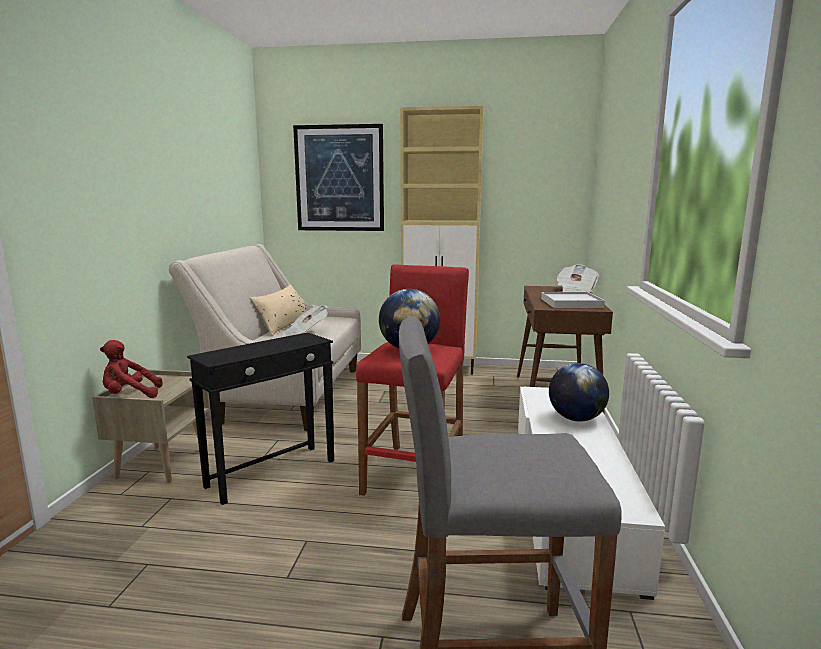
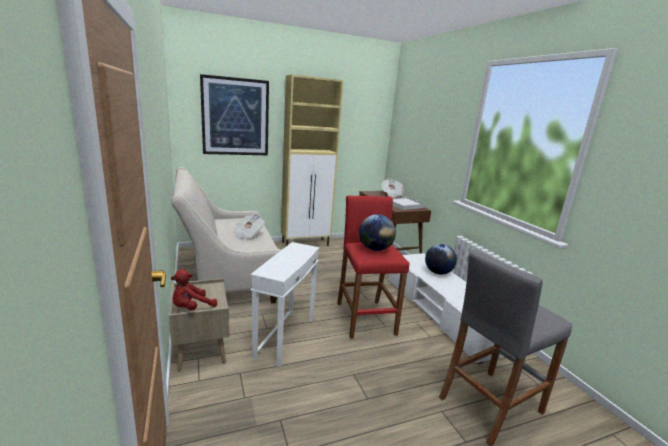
camera: 30 degrees left, 5 degrees up
(272, 473) = (286, 337): black side table -> white side table
(283, 326) = (221, 230): beige pillow -> none

